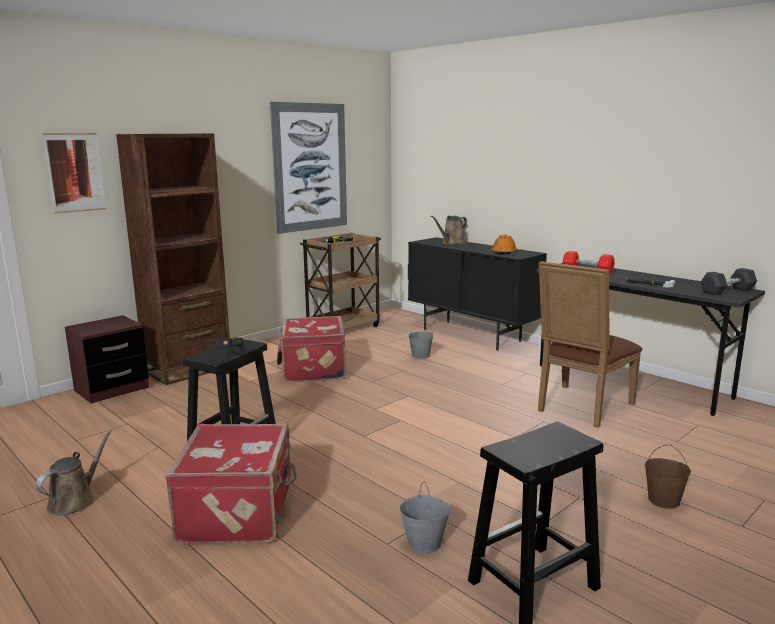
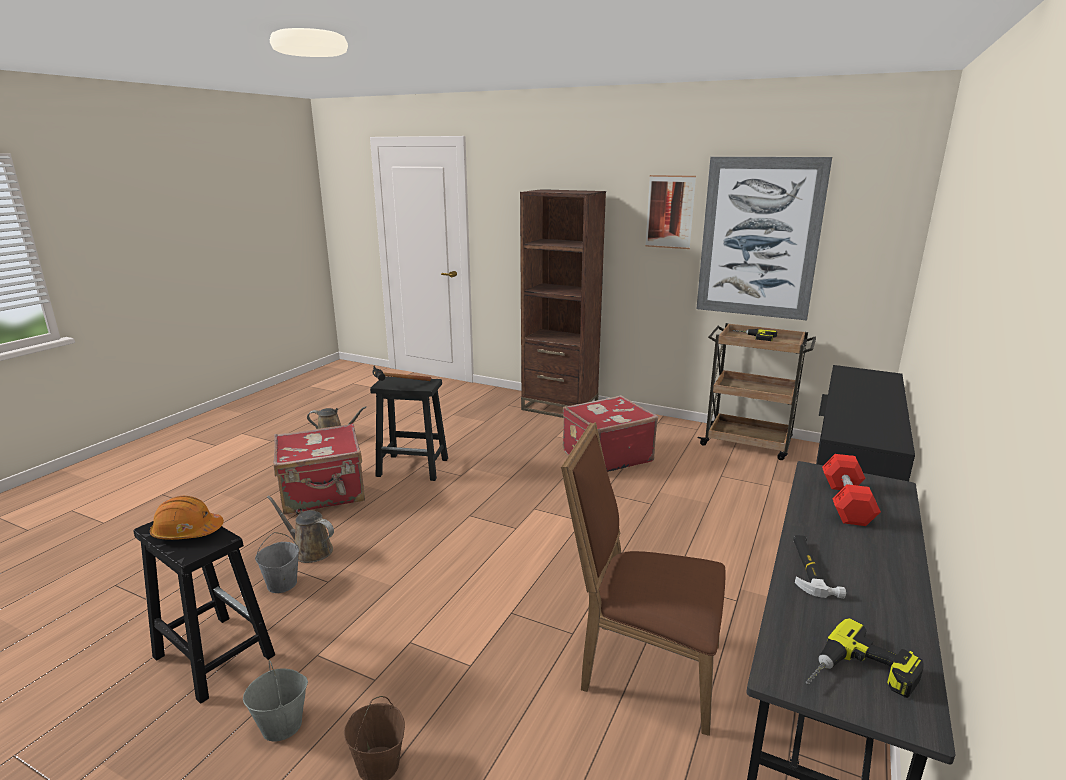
camera: 70 degrees right, 5 degrees up
(75, 172) = (511, 219): picture -> picture (670, 212)
(112, 389) = (500, 396): brown nightstand -> none
(420, 355) = (713, 506): grey bucket -> grey bucket (282, 725)
(452, 243) = (872, 386): brown watering can -> brown watering can (309, 550)
(504, 252) = (856, 424): orange hard hat -> orange hard hat (187, 532)
(727, 291) = (860, 677): grey dumbbell -> power drill

